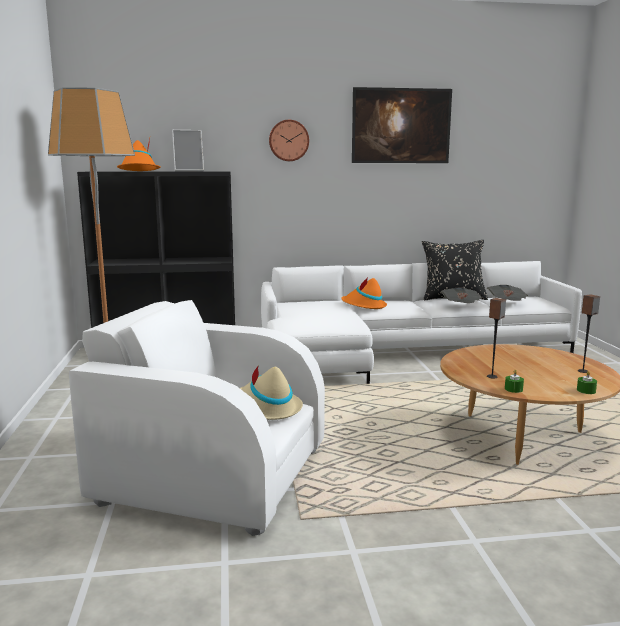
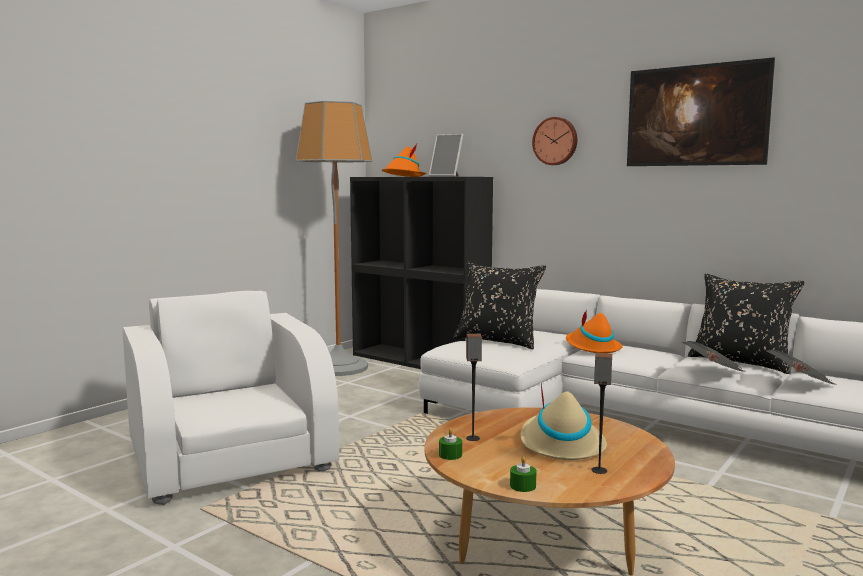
camera: 45 degrees right, 5 degrees down
(266, 408) = (264, 404): beige hat -> beige hat (561, 444)
(307, 314) = (498, 341): none -> black pillow

